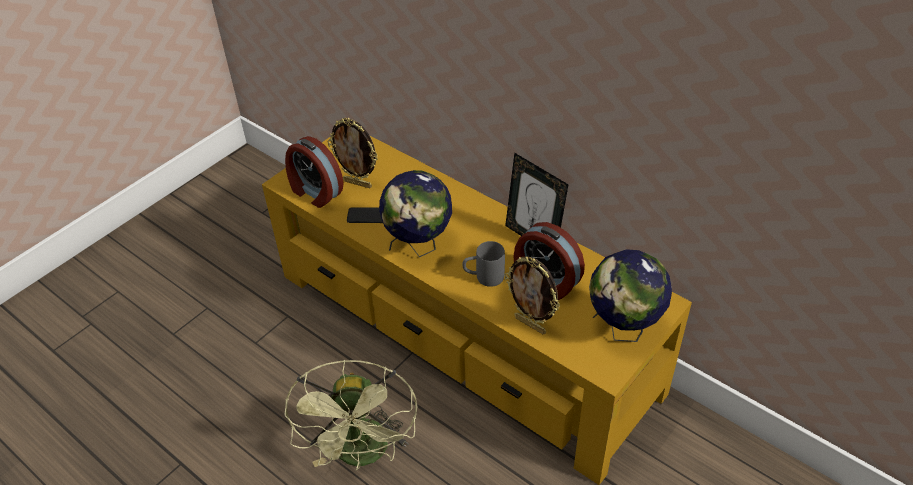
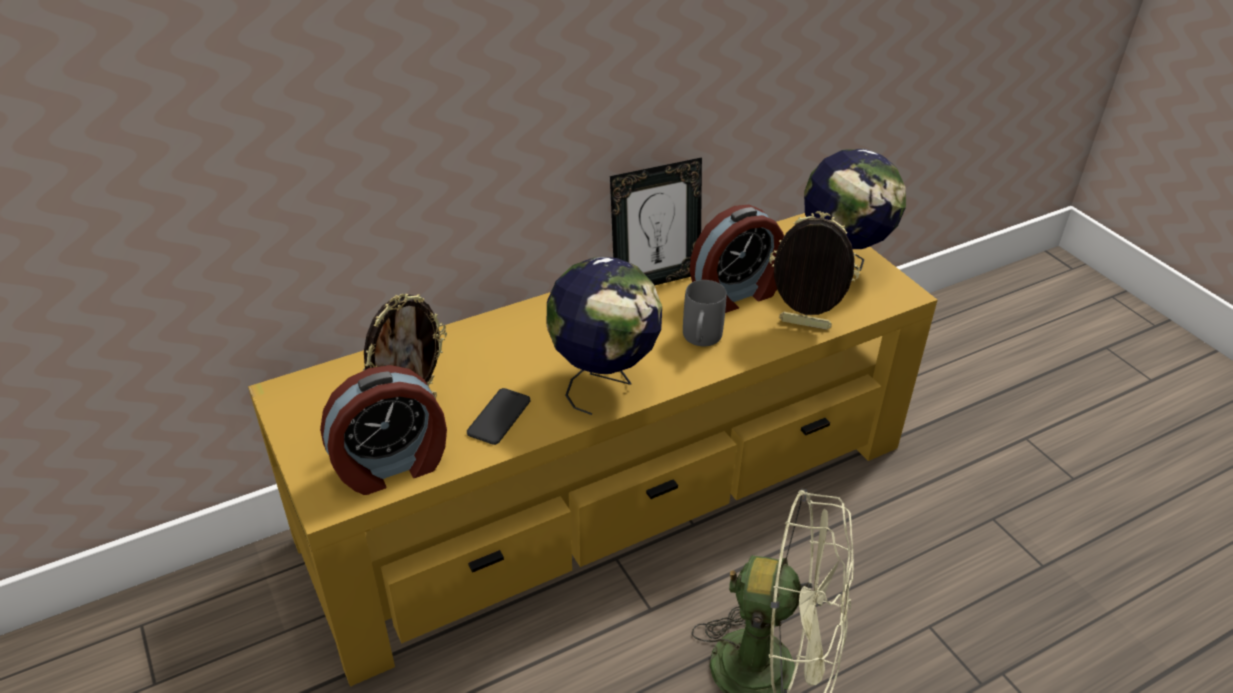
camera: 70 degrees left, 5 degrees down
(531, 324) = (803, 325): picture frame -> picture frame turned 135 degrees counterclockwise

